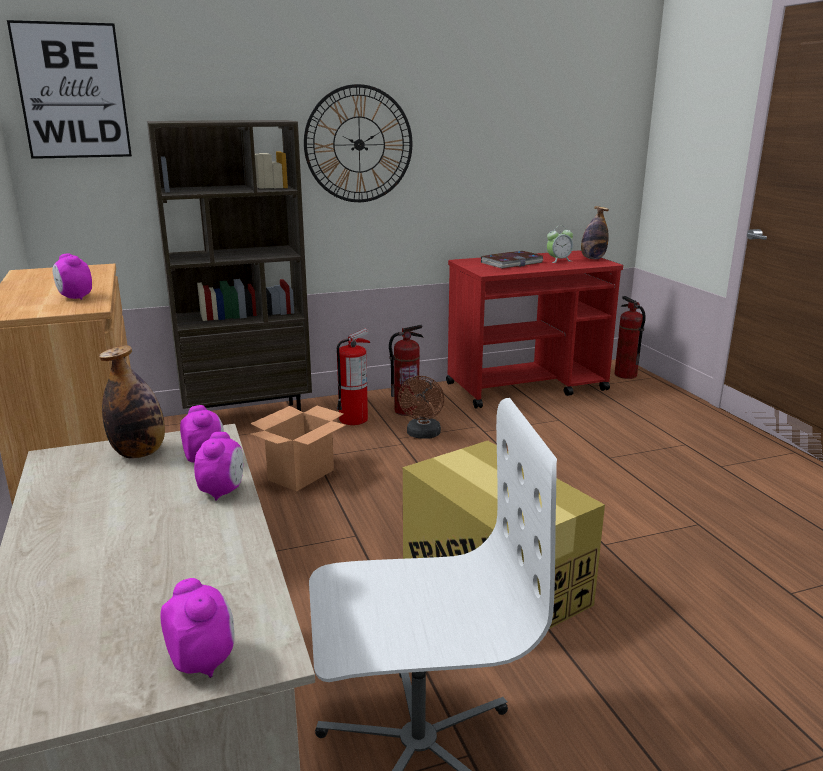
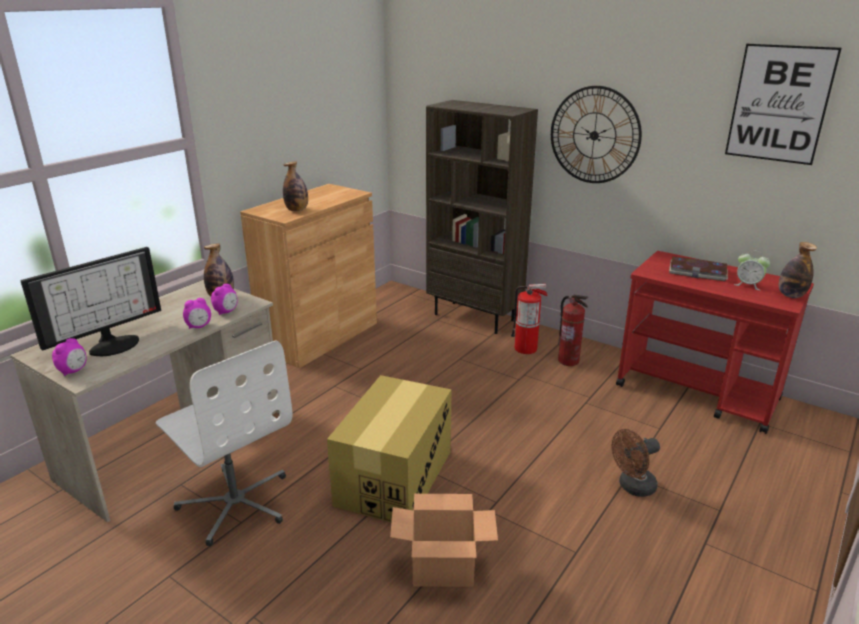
camera: 55 degrees right, 5 degrees up
(72, 91) = (418, 76): picture -> picture (779, 104)
(75, 298) = (297, 210): alarm clock -> bottle
(146, 589) = (113, 344): none -> monitor
(301, 474) = (434, 364): cardboard box -> cardboard box (443, 569)
(423, 435) = (542, 381): brown fan -> brown fan (632, 487)
(625, 375) = (822, 433): fire extinguisher -> none

